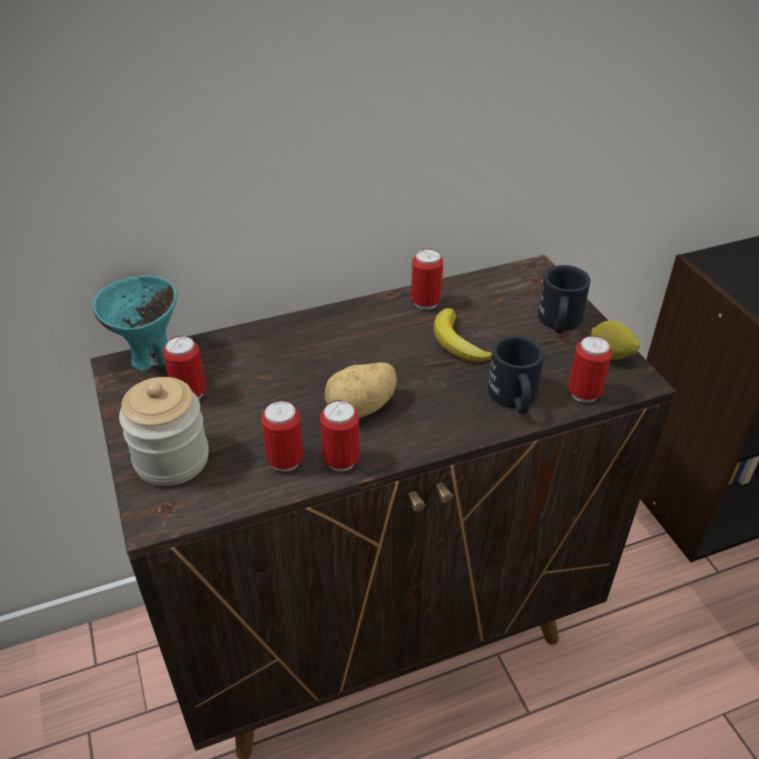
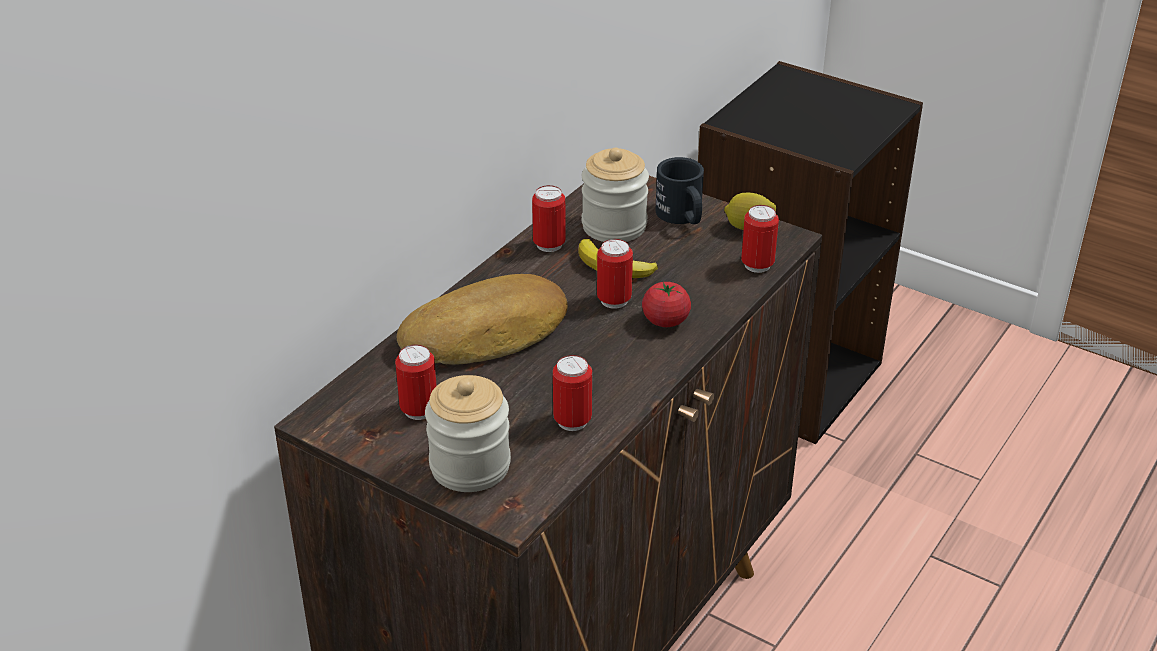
camera: 35 degrees left, 5 degrees down
(150, 359) = (341, 399): turquoise bowl -> none
(303, 354) = (487, 333): none -> bread
(341, 460) = (619, 399): can -> can (614, 300)
(362, 408) = (591, 353): potato -> none
(452, 408) = (665, 320): none -> tomato
(493, 308) = (614, 226): none -> jar
(514, 399) = (708, 292): black mug -> none

